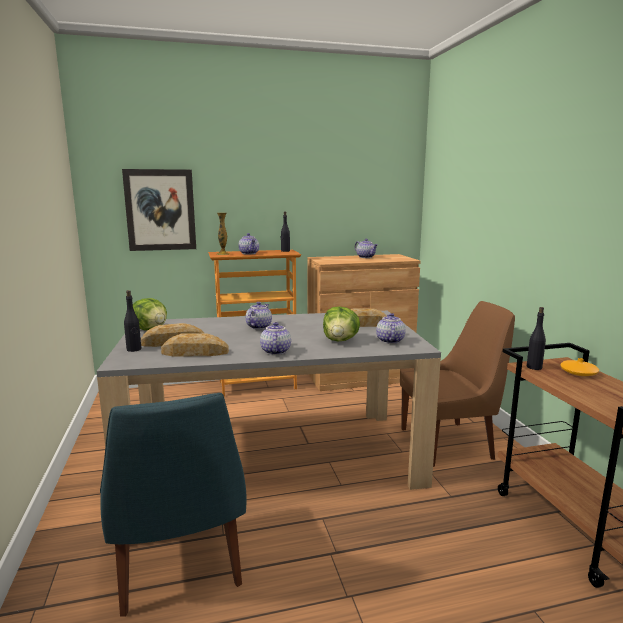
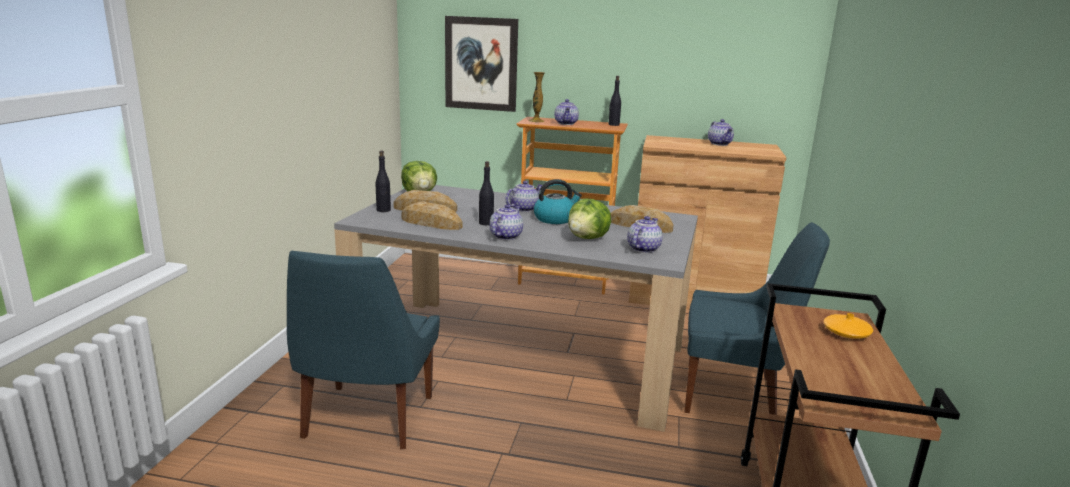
camera: 25 degrees right, 5 degrees up
(294, 330) = (555, 219): none -> kettle
(449, 443) = (734, 396): brown chair -> blue chair
(534, 367) = (796, 314): black bottle -> black bottle (486, 223)

